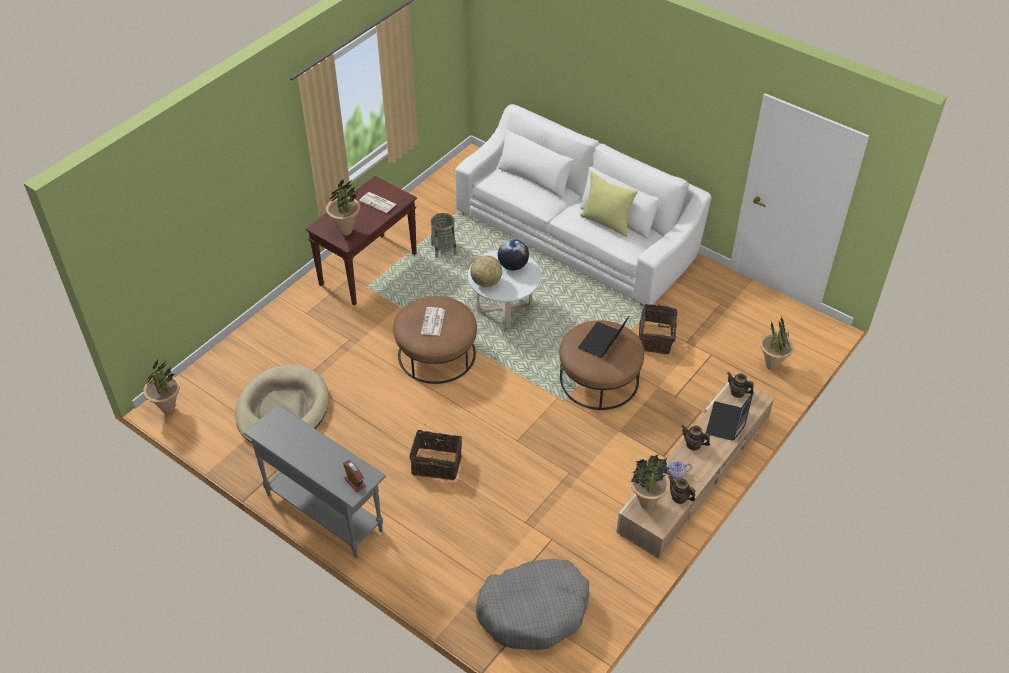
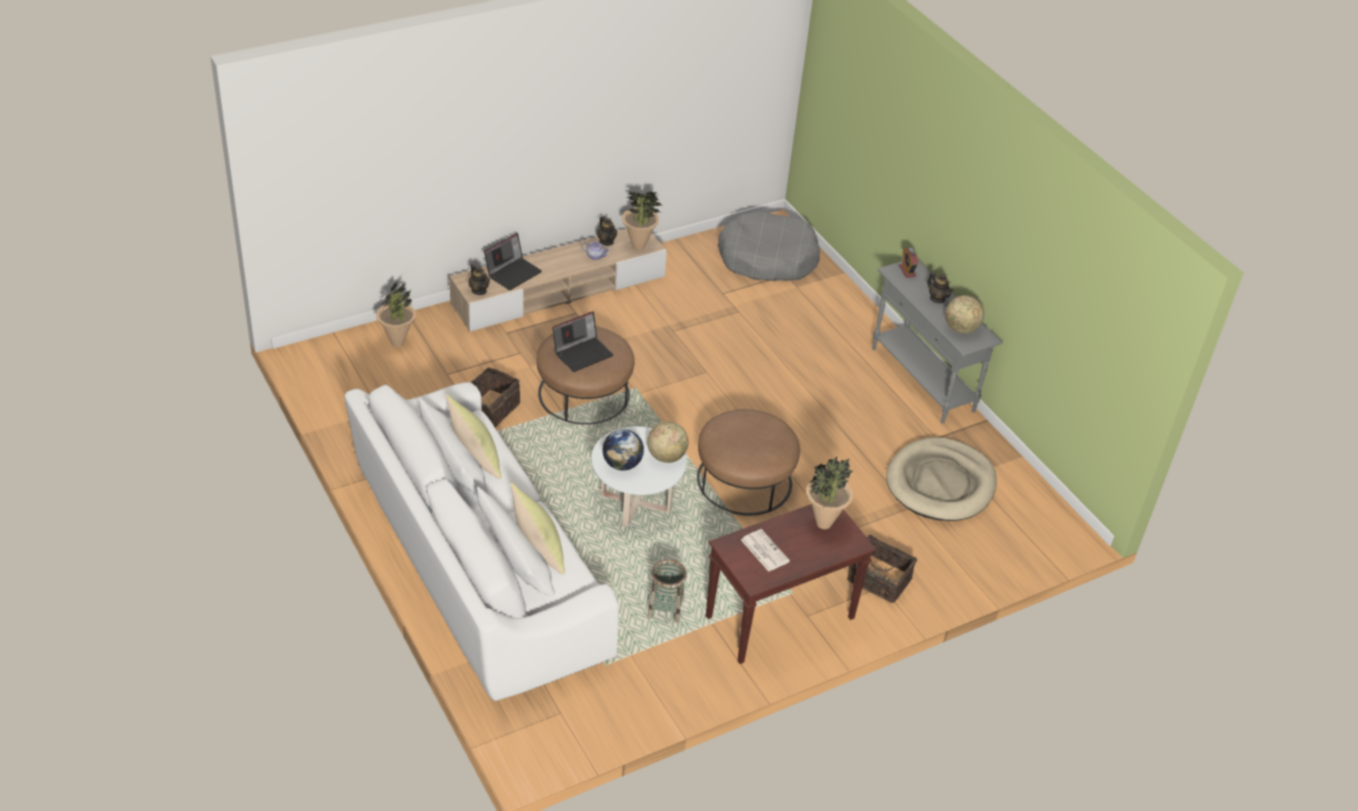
camera: 160 degrees left, 5 degrees down
(168, 409) = (1070, 529): potted plant -> none
(285, 430) = (961, 329): none -> globe
(433, 322) = (752, 436): newspaper -> none
(437, 463) = (796, 381): basket -> basket (878, 581)
(524, 184) = (537, 550): none -> yellow pillow
(693, 444) = (560, 269): teapot -> teapot (937, 298)

